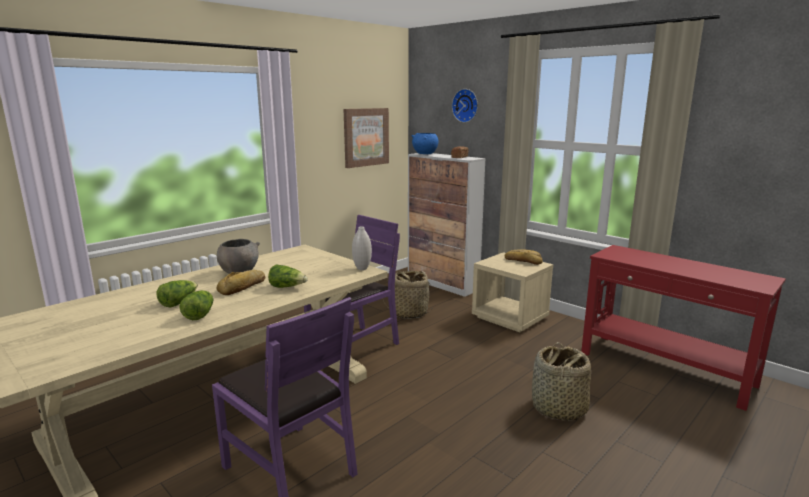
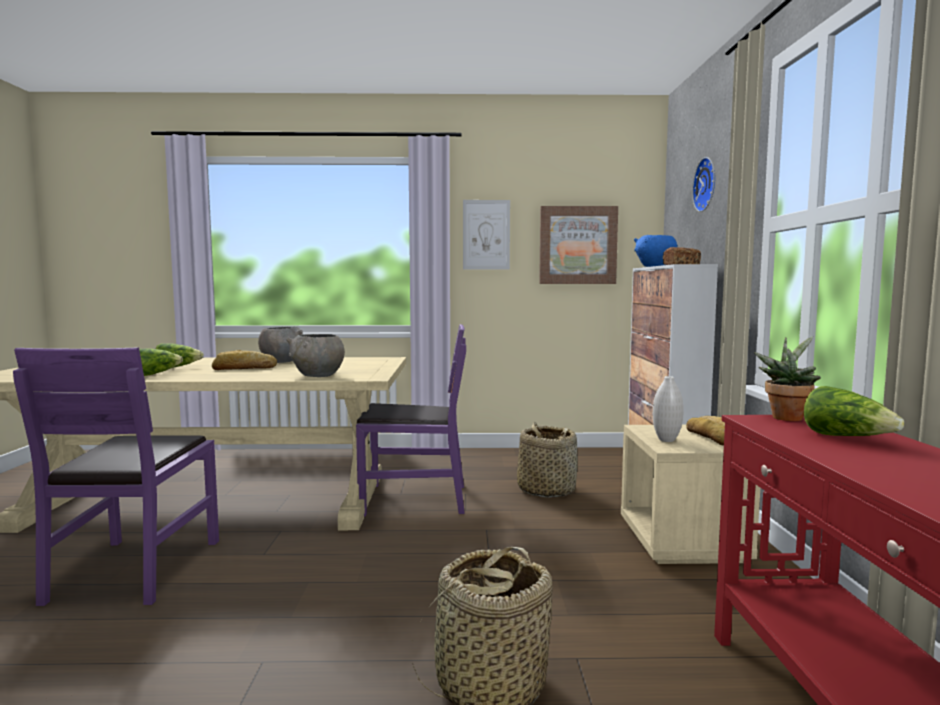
camera: 45 degrees right, 10 degrees down
(287, 287) = (267, 373): lettuce -> lettuce (846, 437)
(310, 132) = (486, 235): none -> picture
(330, 279) = (318, 376): none -> grey bowl
(362, 268) = (373, 375): white vase -> white vase (666, 440)
(608, 251) = (786, 417): none -> potted plant

